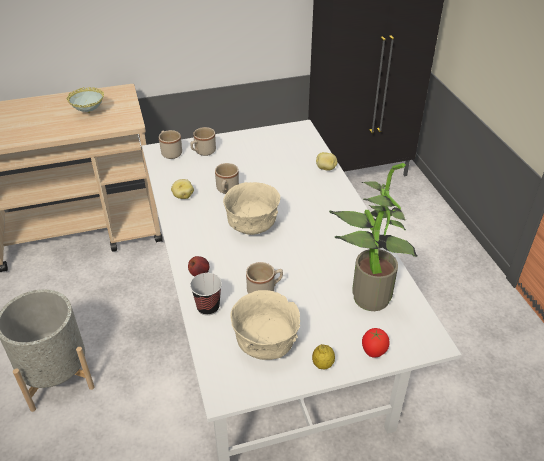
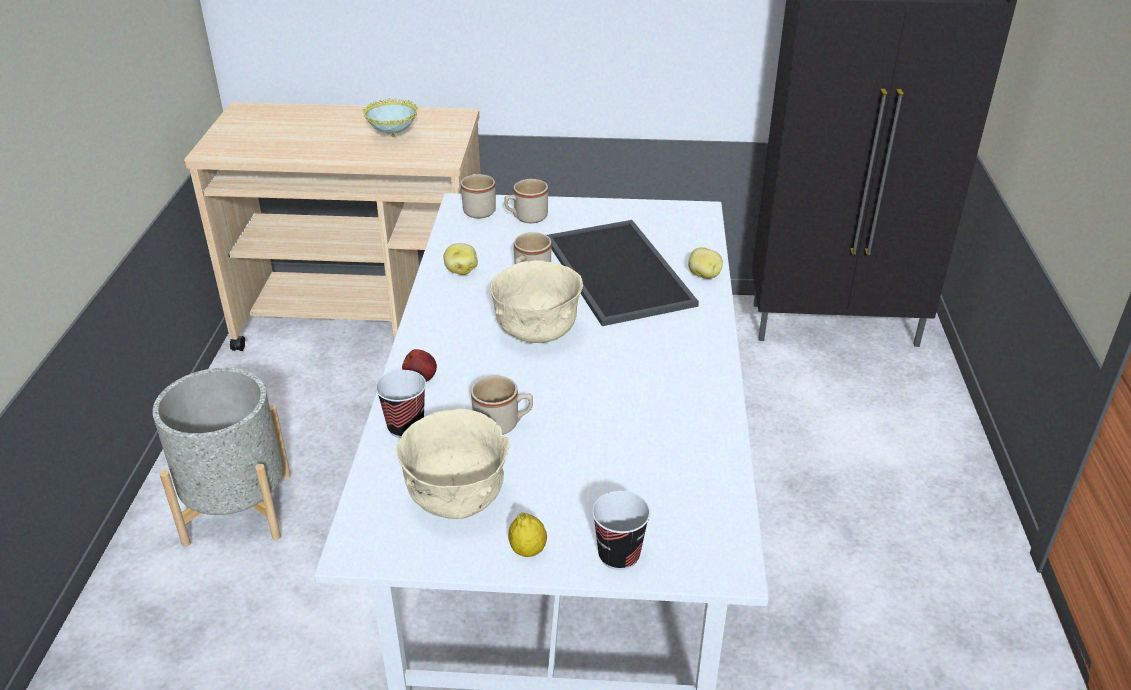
camera: 20 degrees right, 5 degrees down
(278, 176) = (621, 272): none -> tray
(365, 298) = (654, 474): potted plant -> none
(373, 352) = (619, 555): tomato -> cup

